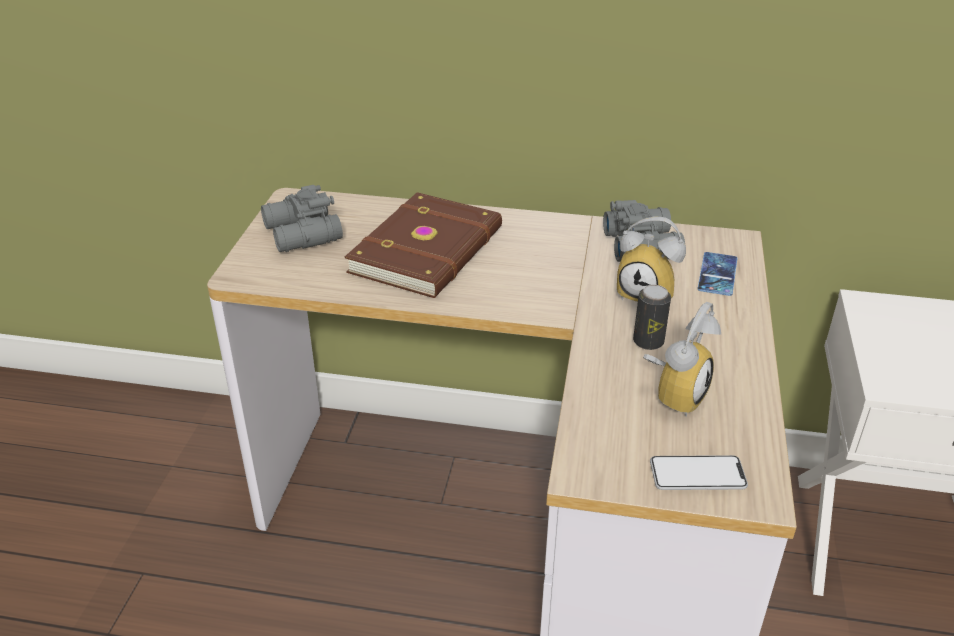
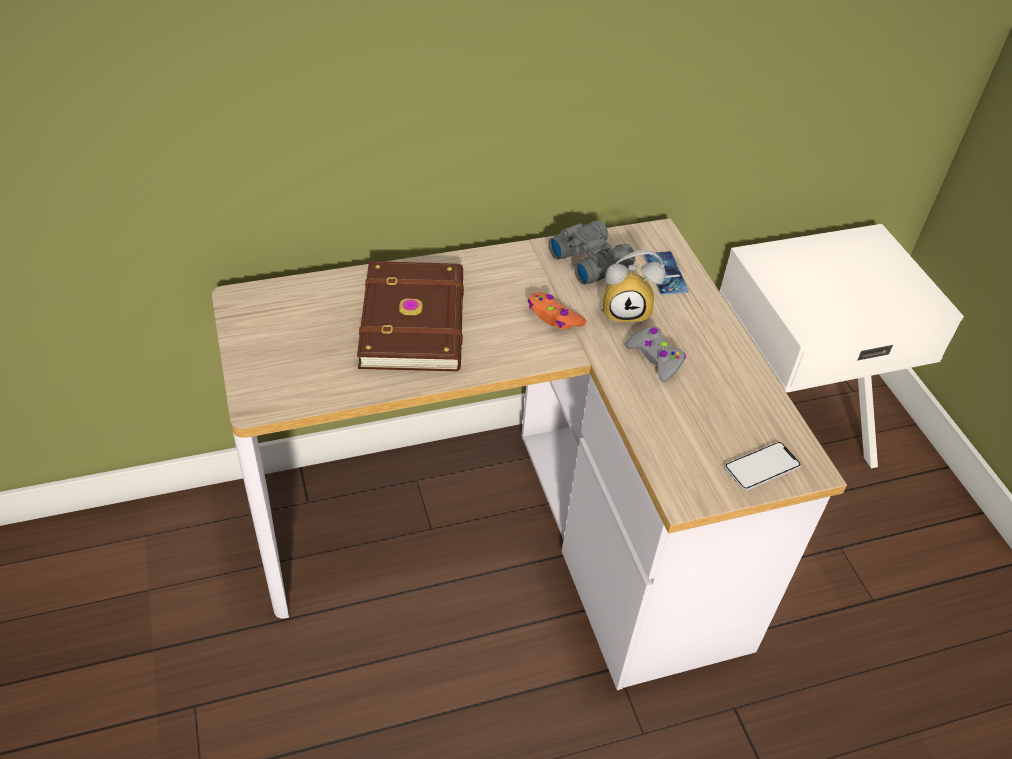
camera: 30 degrees left, 10 degrees up
(301, 234) = (281, 338): grey binoculars -> none
(566, 280) = (554, 317): none -> orange game controller
(648, 342) = (655, 358): can -> grey game controller
(674, 394) = (704, 401): alarm clock -> none

